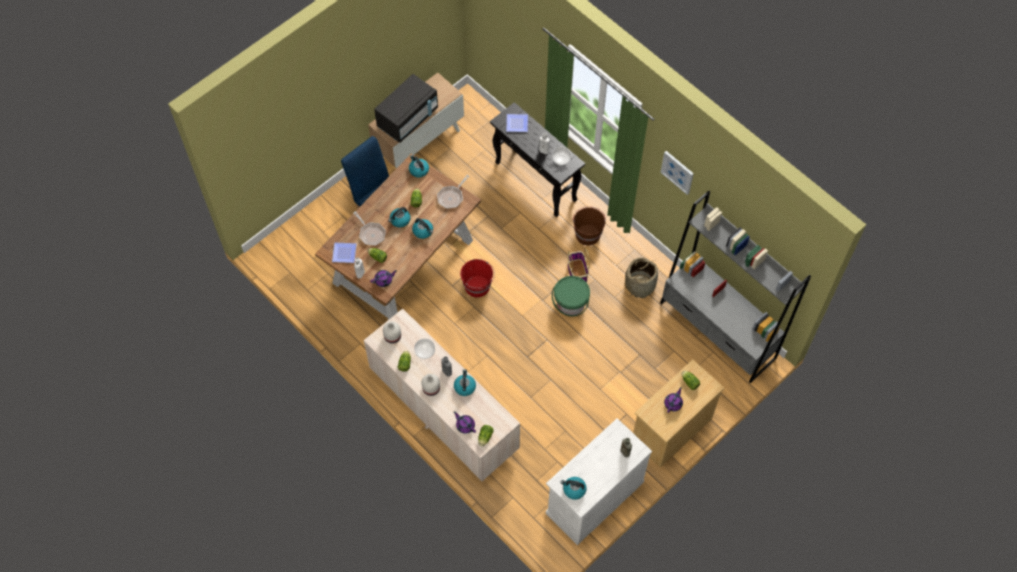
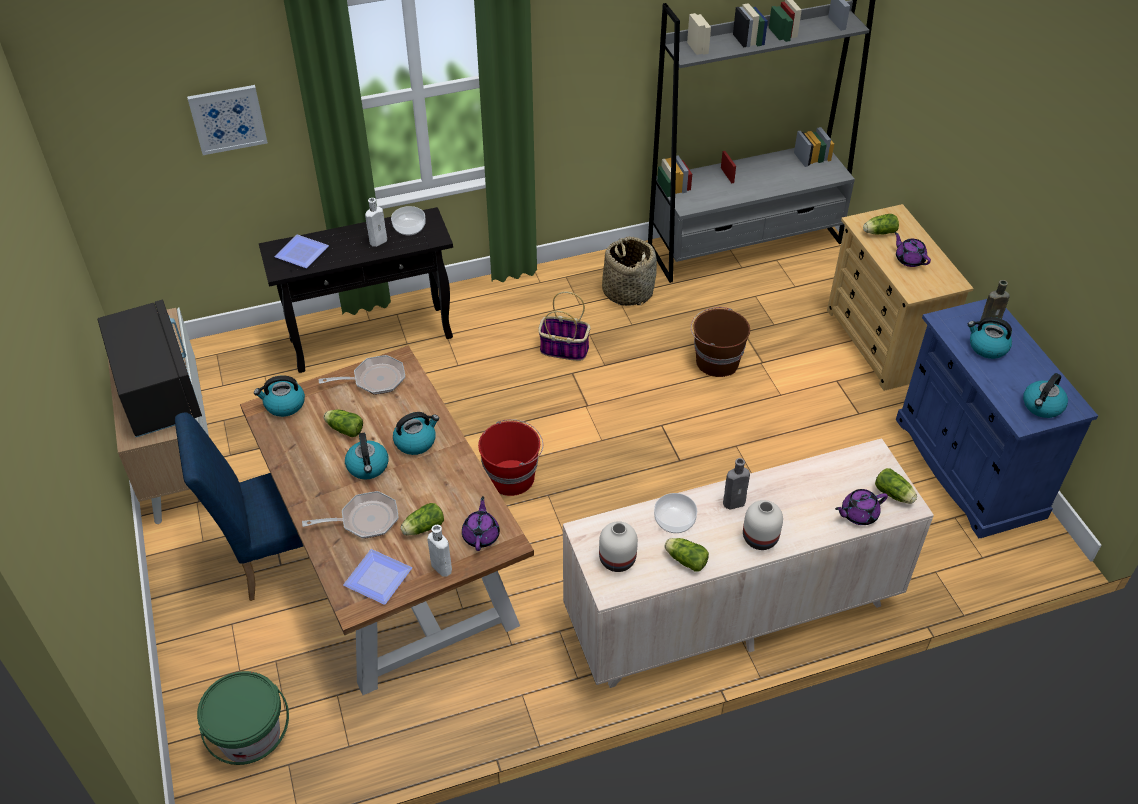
camera: 65 degrees left, 15 degrees down
(451, 197) = (374, 380): frying pan -> frying pan turned 75 degrees counterclockwise
(464, 386) = (777, 488): kettle -> kettle (987, 347)
(570, 304) = (614, 375): green bucket -> green bucket (250, 736)
(587, 234) = (506, 315): brown bucket -> brown bucket (716, 361)
(594, 497) = (968, 467): white cabinet -> blue cabinet
(677, 172) = (591, 43): picture -> picture (228, 119)

